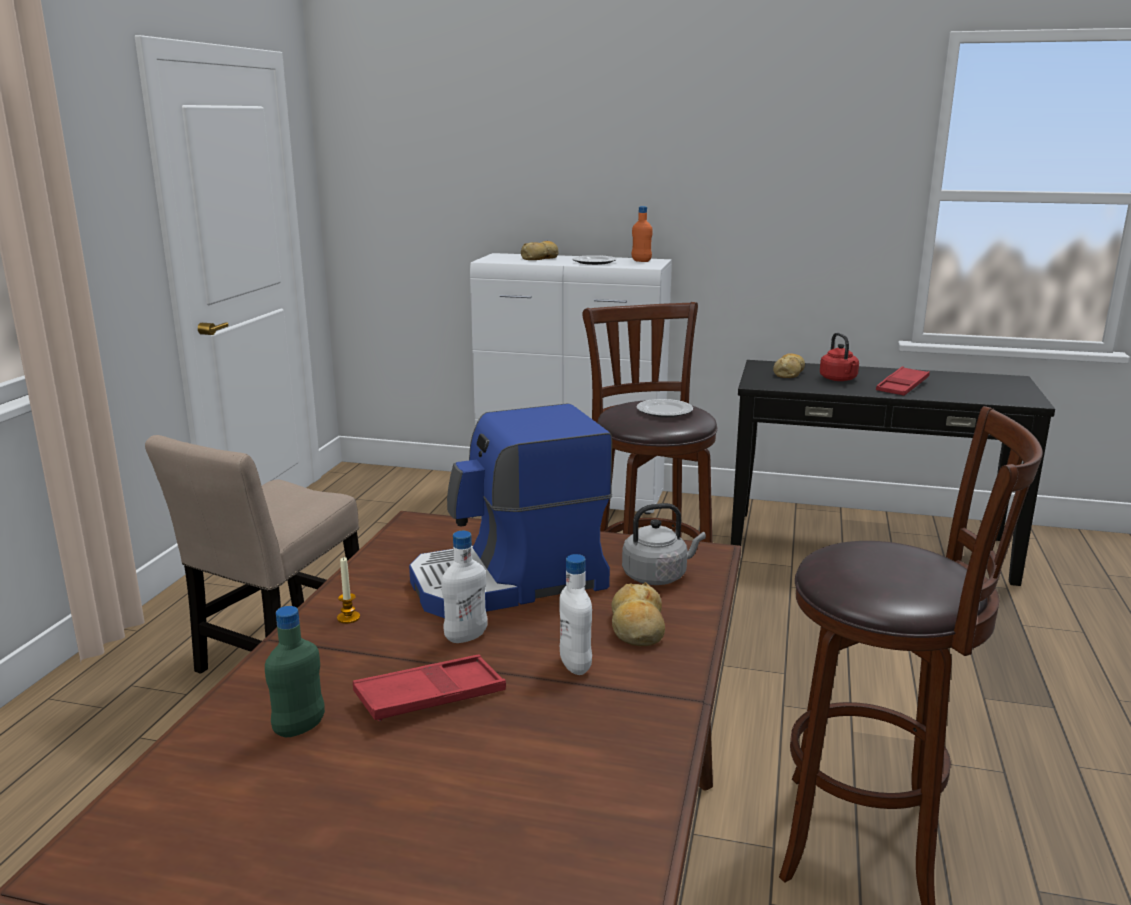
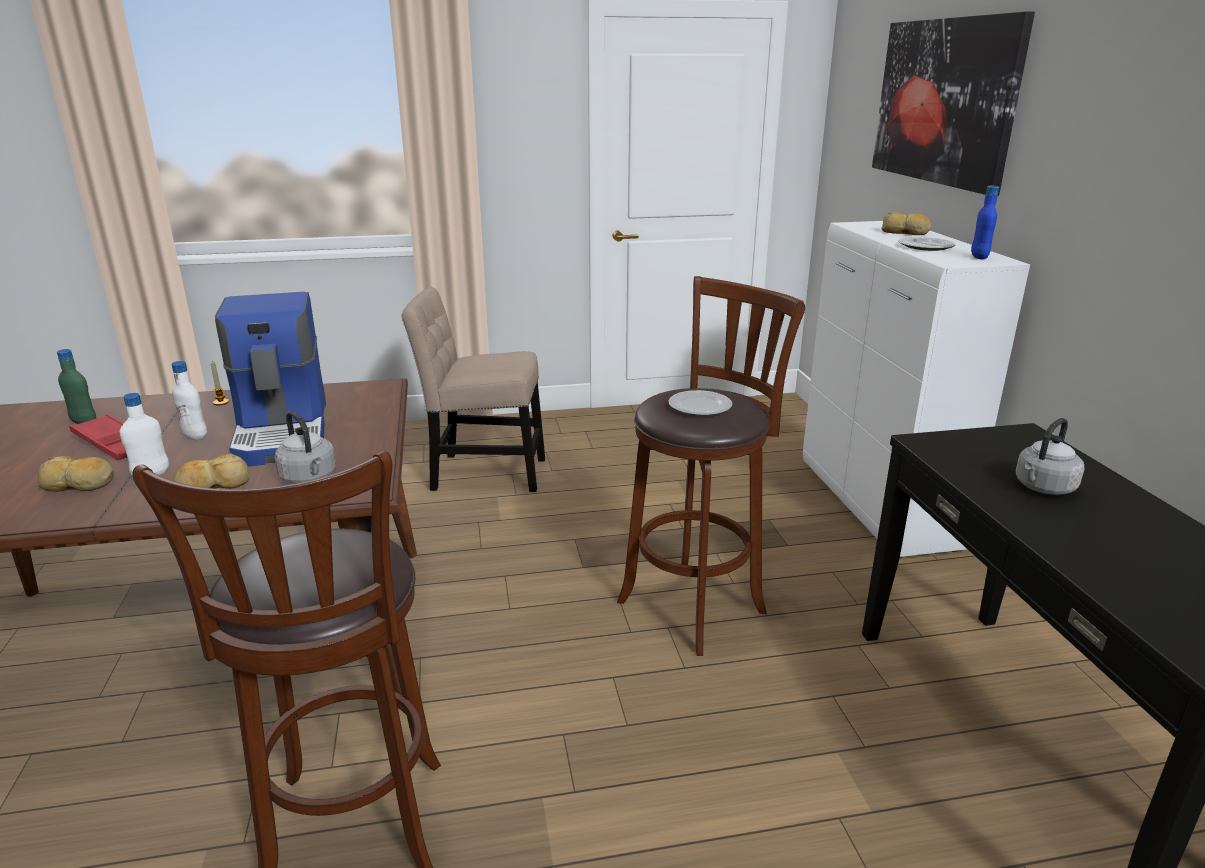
camera: 65 degrees right, 5 degrees up
(510, 582) = (284, 432): coffee machine -> coffee machine turned 150 degrees counterclockwise
(526, 148) = (944, 102): none -> picture
(641, 261) = (979, 257): orange bottle -> blue bottle
(788, 373) = (1013, 453): bread -> bread (79, 484)
(839, 379) = (1042, 488): red kettle -> grey kettle
(902, 386) = (1092, 538): red tray -> none

